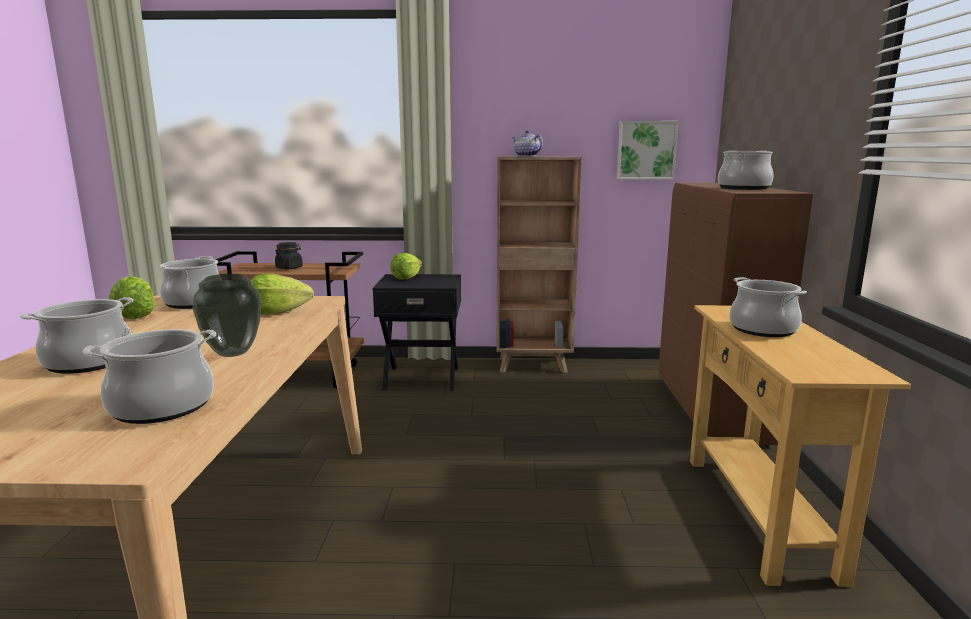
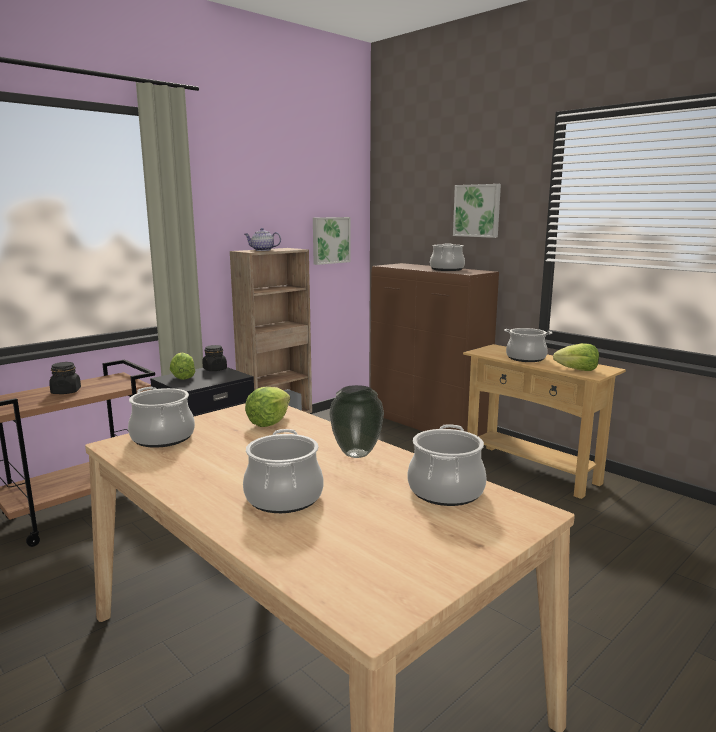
camera: 45 degrees left, 0 degrees up
(136, 315) = (154, 462): lettuce -> lettuce (577, 370)
(444, 277) = (214, 369): none -> black jar
(805, 97) = (477, 210): none -> picture

